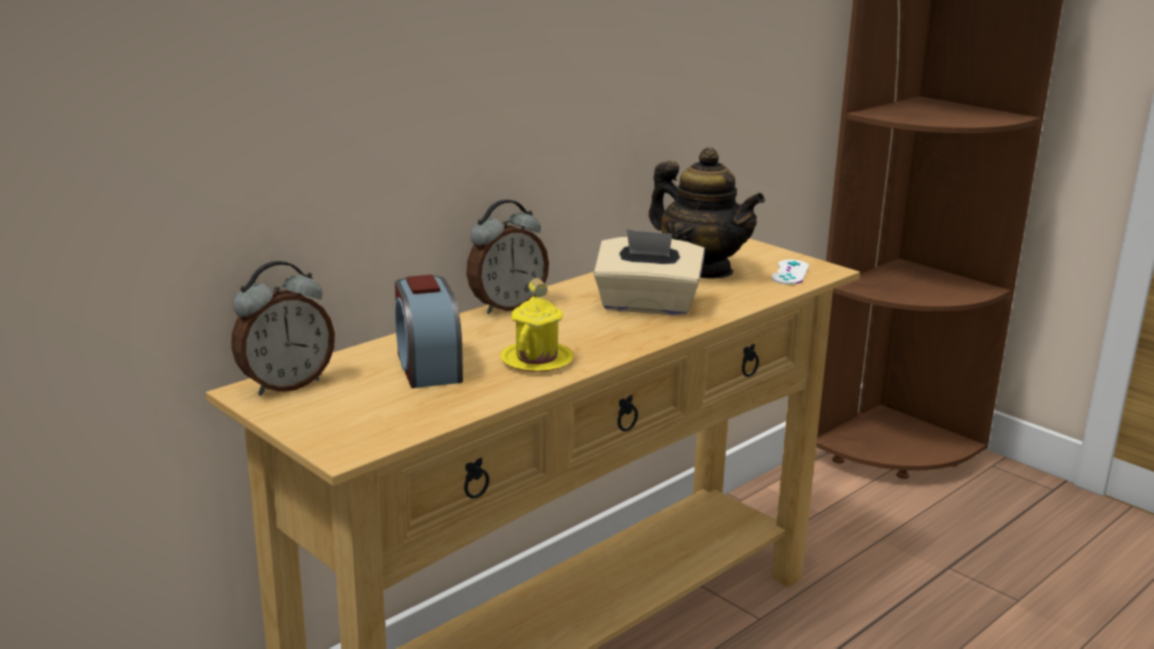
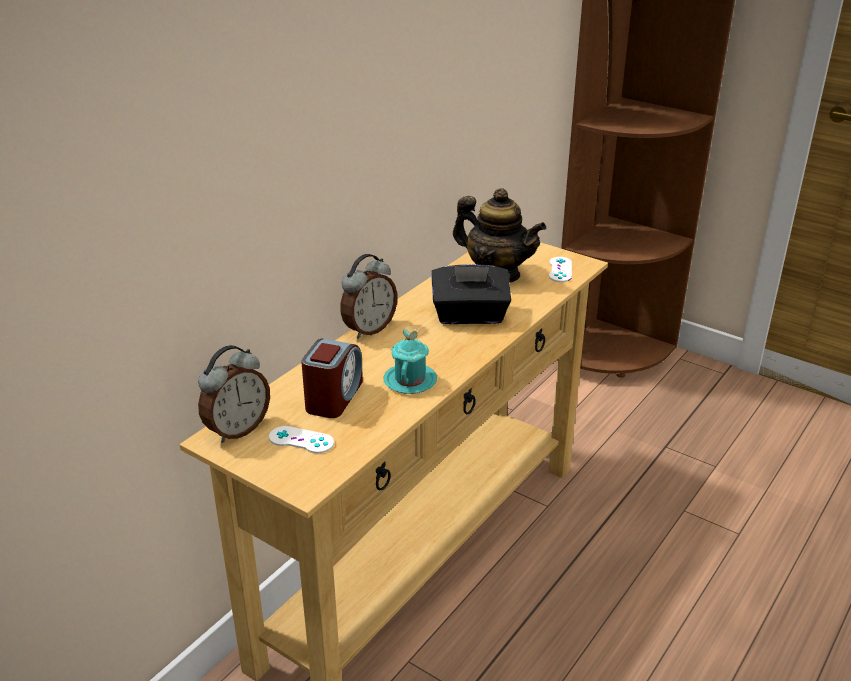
camera: 10 degrees left, 10 degrees up
(362, 403) = (301, 440): none -> white game controller
(427, 366) = (334, 397): alarm clock -> alarm clock turned 135 degrees counterclockwise
(536, 360) = (410, 381): yellow mug -> turquoise mug
(647, 305) = (470, 316): beige tissue box -> black tissue box

